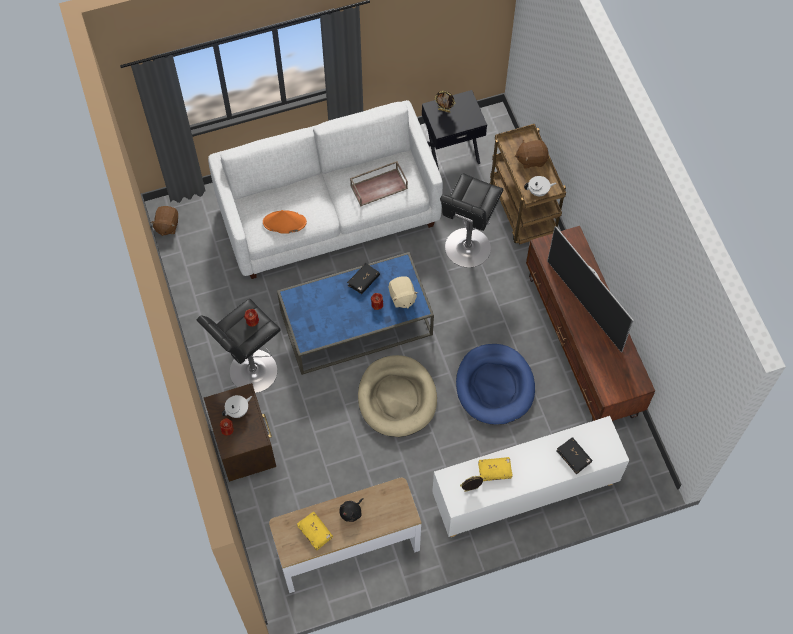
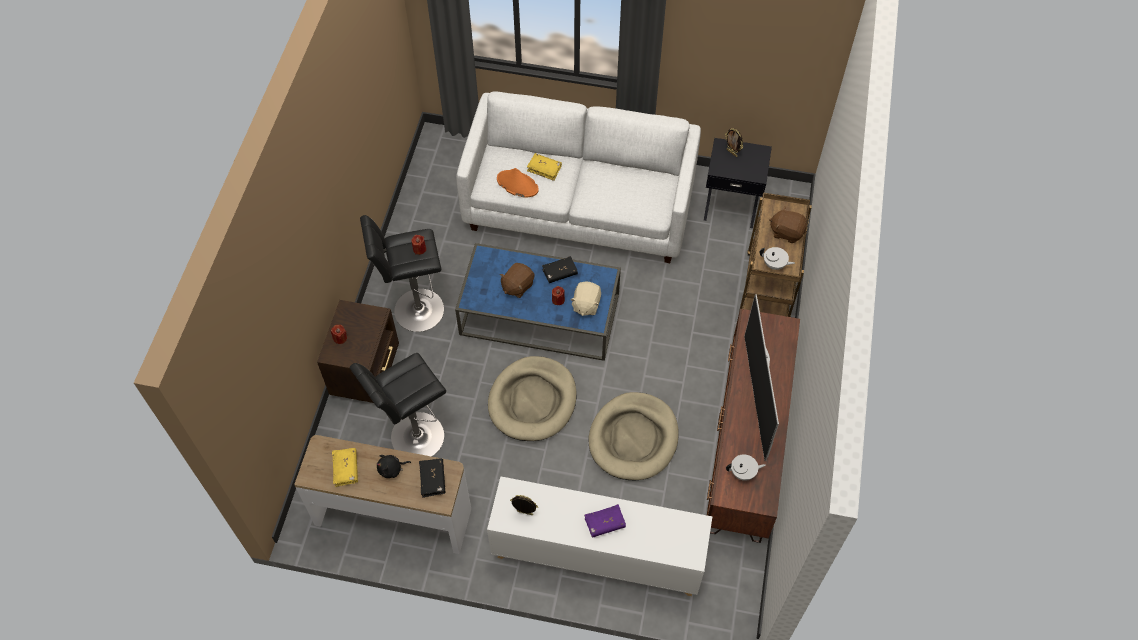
camera: 30 degrees right, 5 degrees down
(167, 225) = (429, 150): brown plush toy -> brown plush toy (517, 286)
(238, 410) = (361, 326): white teapot -> white teapot (743, 472)
(379, 186) = (626, 193): brown tray -> none
(466, 250) = (687, 300): black stool -> black stool (414, 438)
(494, 470) = (560, 507): yellow book -> yellow book (544, 169)
(495, 386) = (633, 438): blue dog bed -> beige dog bed
(535, 464) = (605, 523): none -> purple book
(573, 457) = (648, 537): black book -> black book (432, 479)

